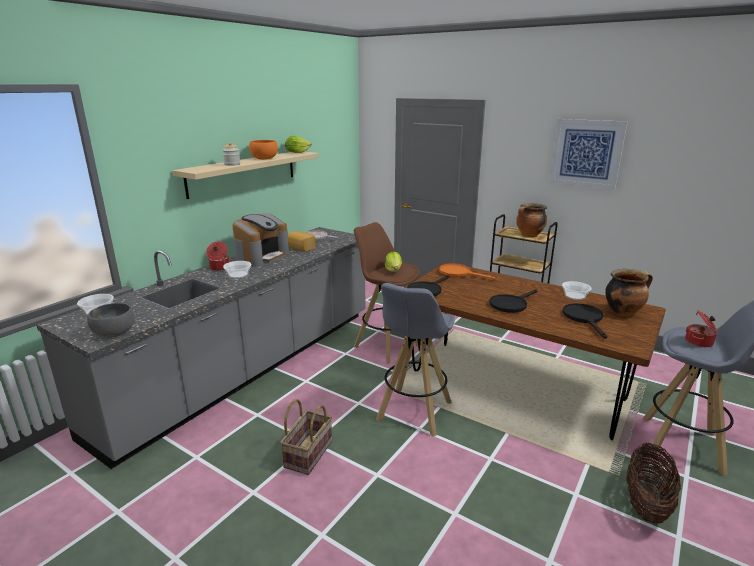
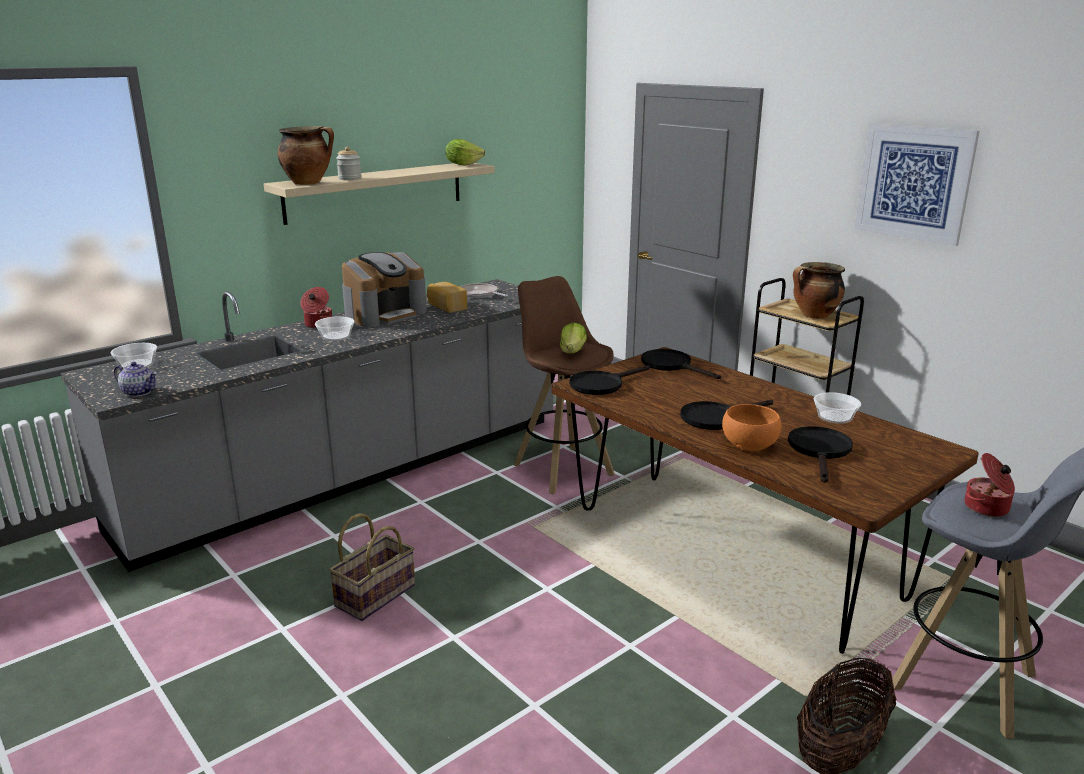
camera: 15 degrees right, 0 degrees up
(114, 333) = (139, 392): grey bowl -> teapot
(264, 158) = (404, 171): orange bowl -> orange bowl (749, 445)
(413, 412) = (550, 565): grey stool -> none
(459, 273) = (672, 365): orange frying pan -> black frying pan
(623, 312) = (896, 449): cooking pot -> cooking pot (308, 183)

